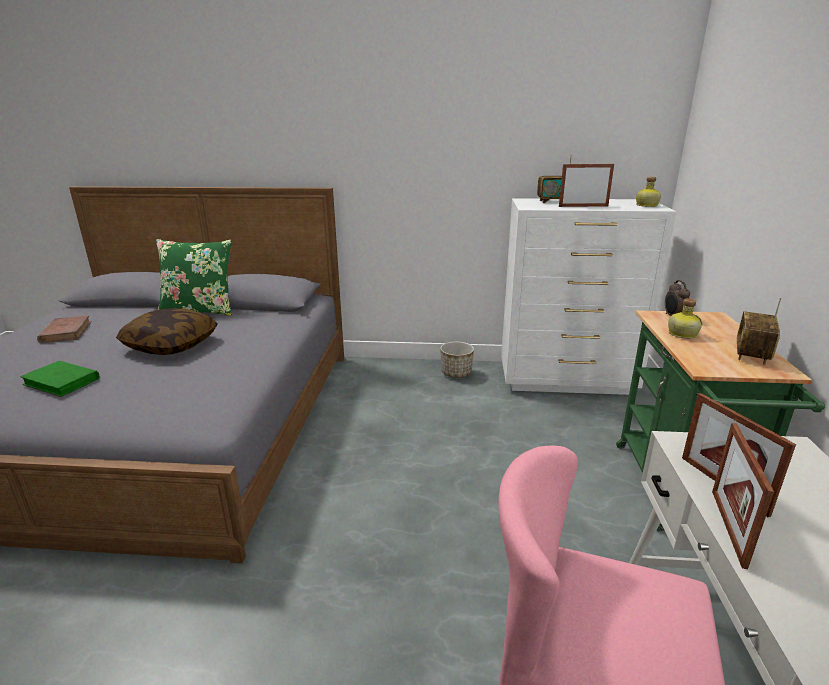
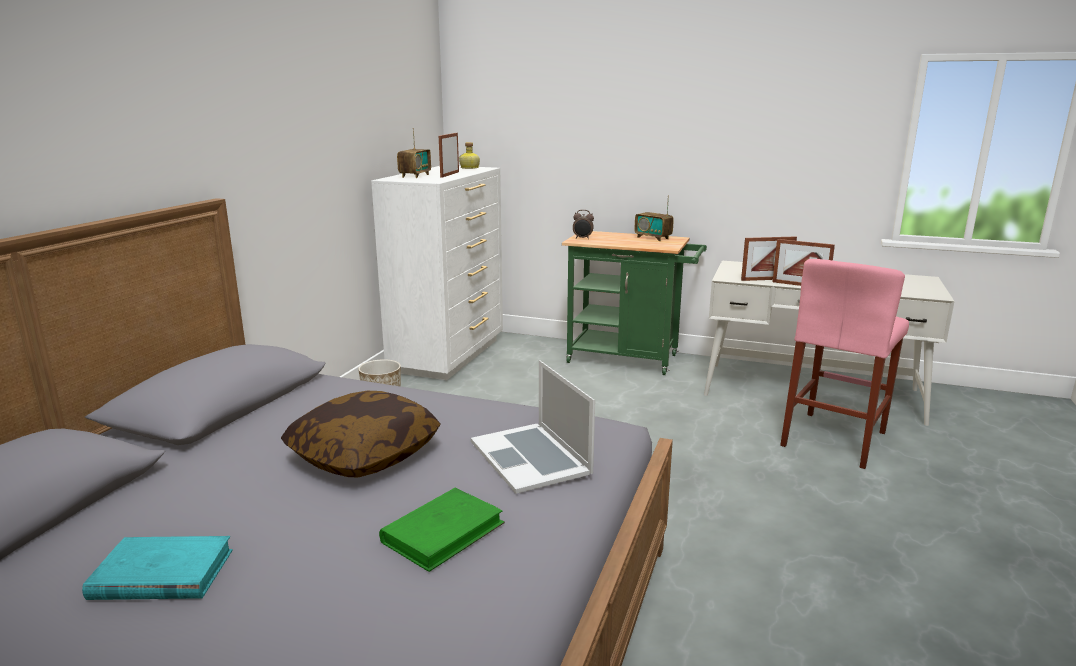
camera: 75 degrees left, 5 degrees down
(66, 332) = (161, 574): brown book -> turquoise book
(150, 393) = (530, 457): none -> laptop
(200, 310) = (213, 441): green pillow -> none
(681, 333) = (613, 242): bottle -> none

